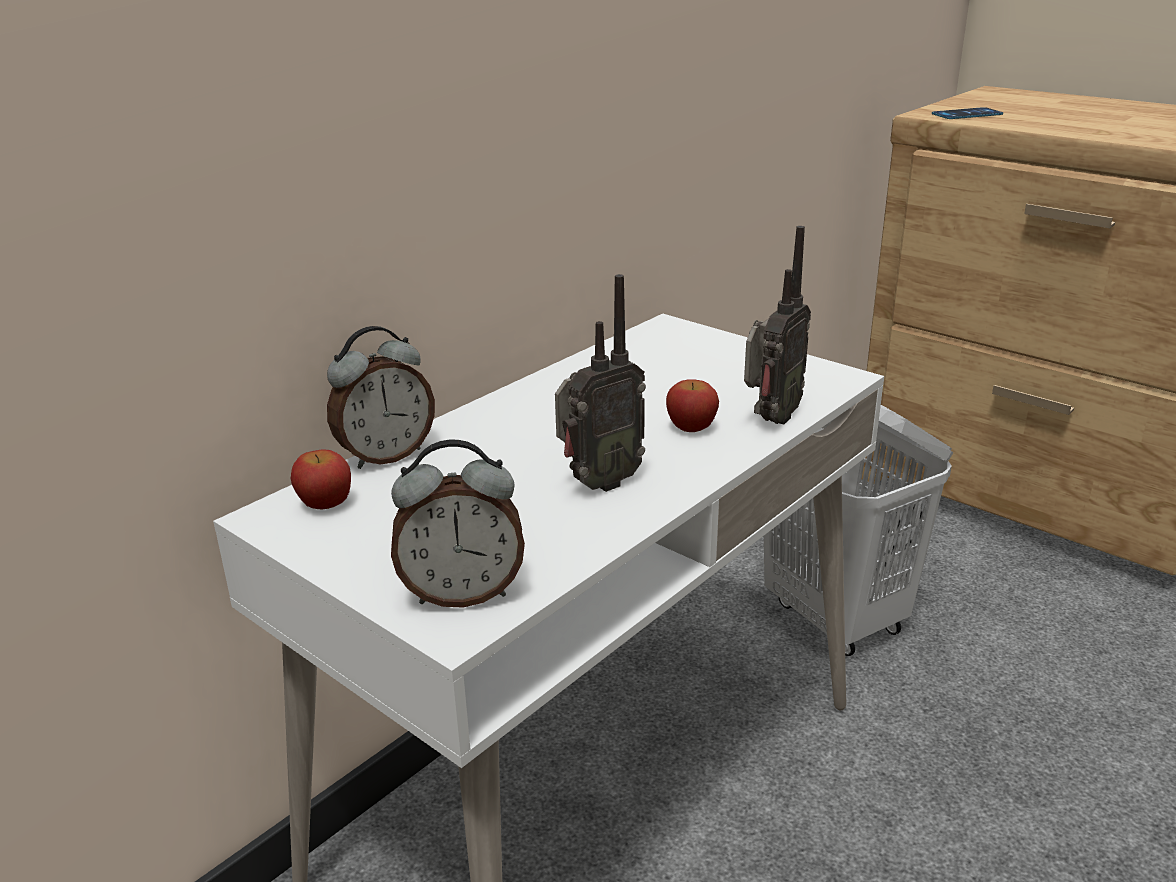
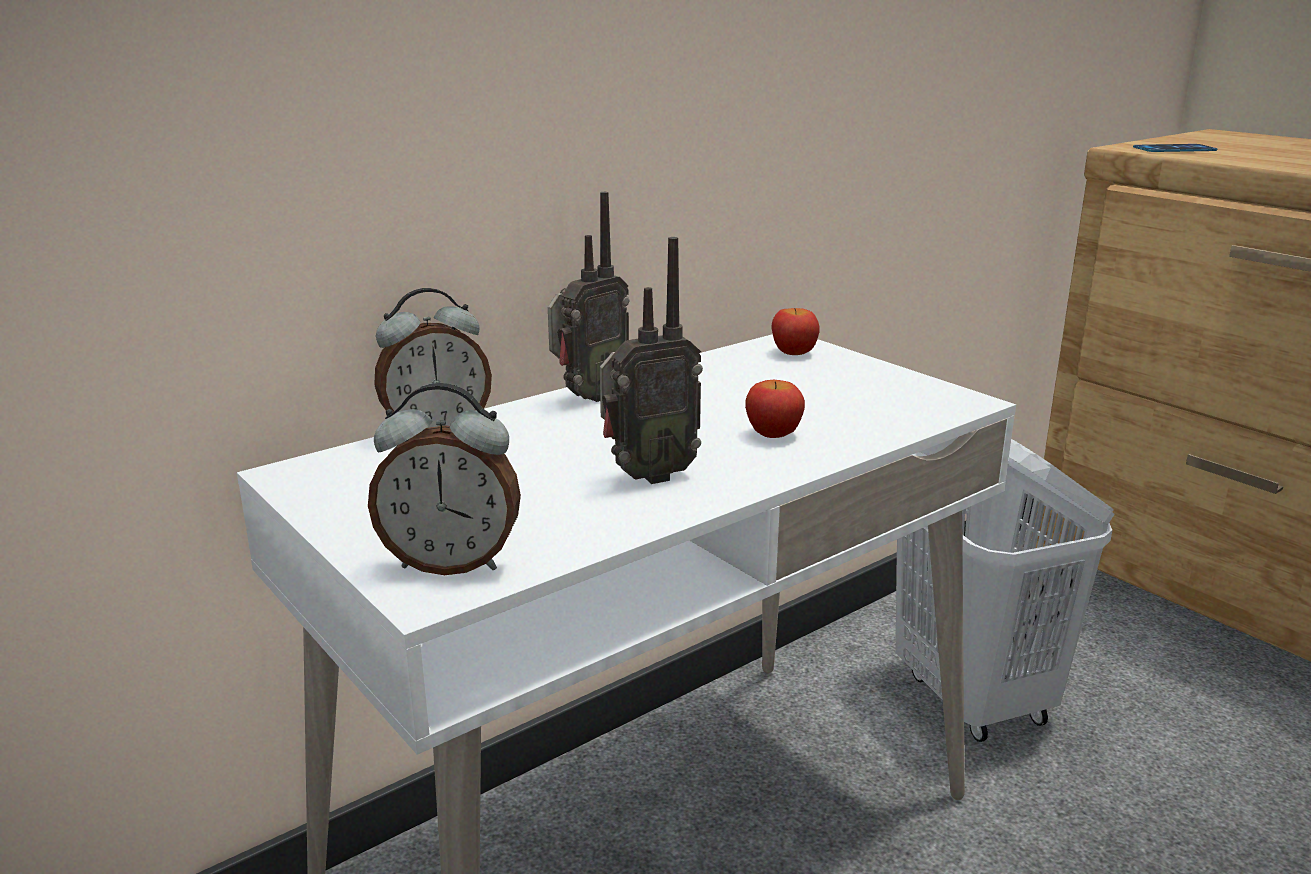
camera: 10 degrees right, 5 degrees down
(325, 504) = (353, 467): apple -> apple (793, 352)
(769, 419) = (865, 434): radio -> radio (587, 397)

